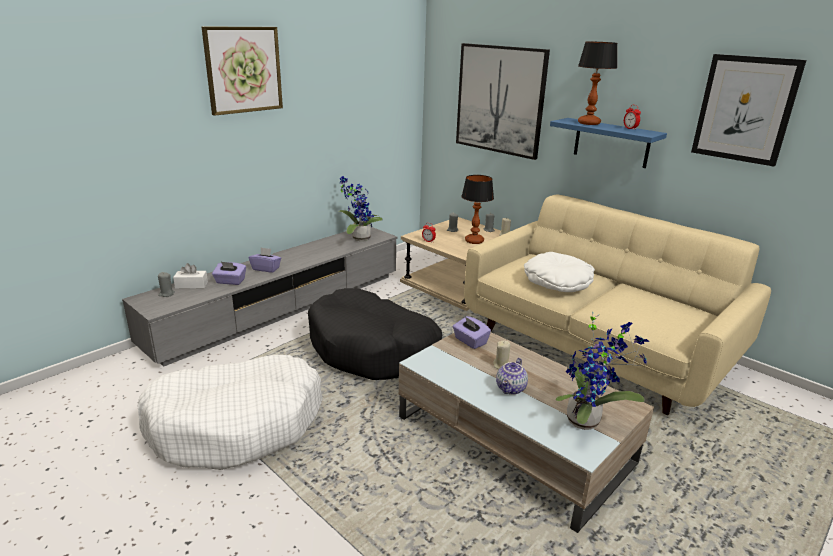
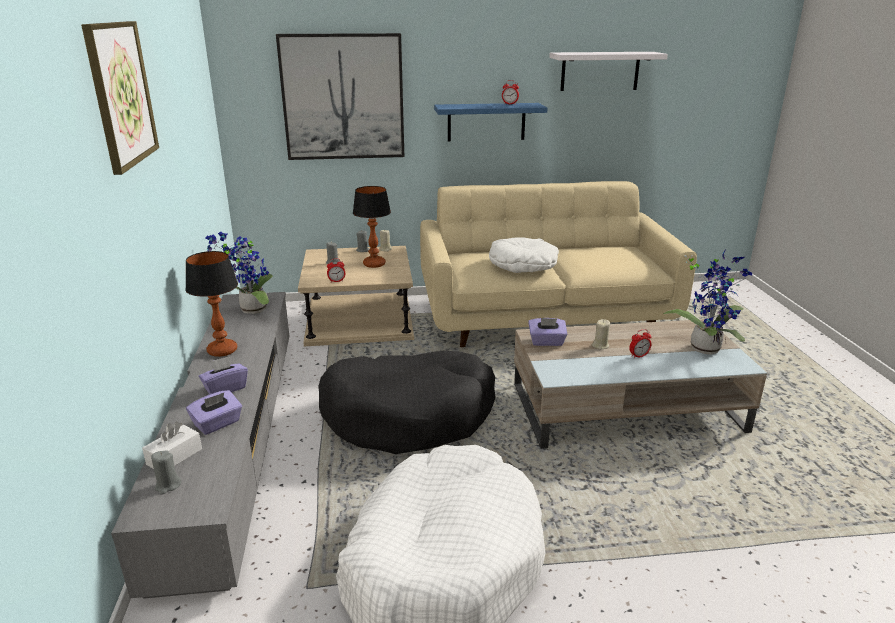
camera: 50 degrees left, 0 degrees up
(511, 389) = (638, 356): teapot -> alarm clock
(588, 123) = (470, 105): table lamp -> table lamp (222, 351)
(745, 109) = (600, 71): picture -> white shelf

